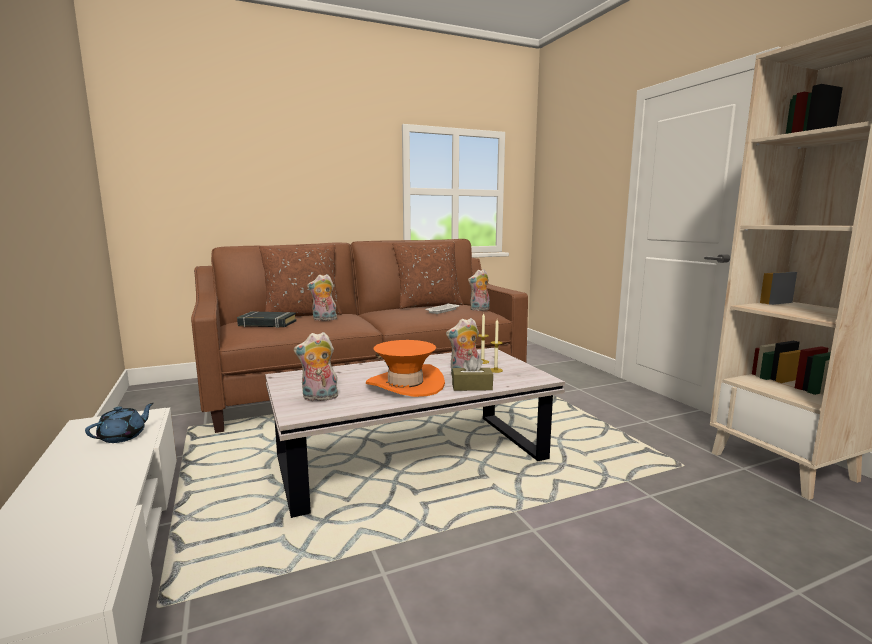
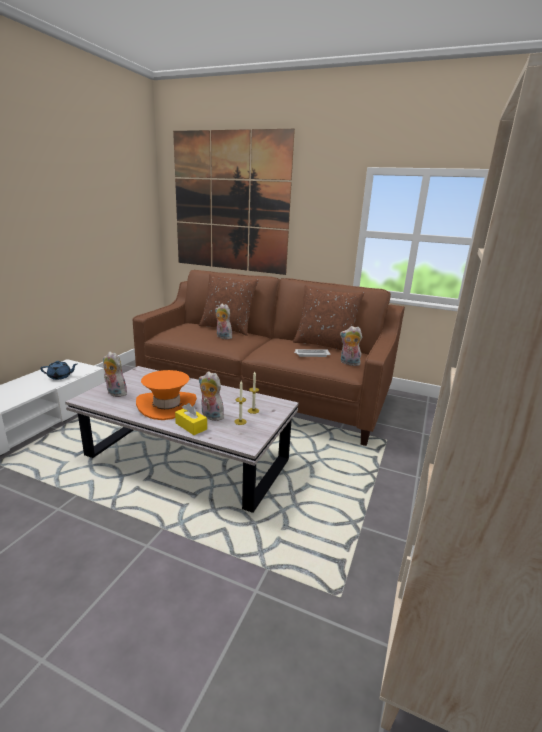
camera: 45 degrees right, 10 degrees up
(234, 159) = (230, 203): none -> picture
(267, 324) = (188, 330): black book -> none
(472, 387) = (191, 426): brown tissue box -> yellow tissue box

